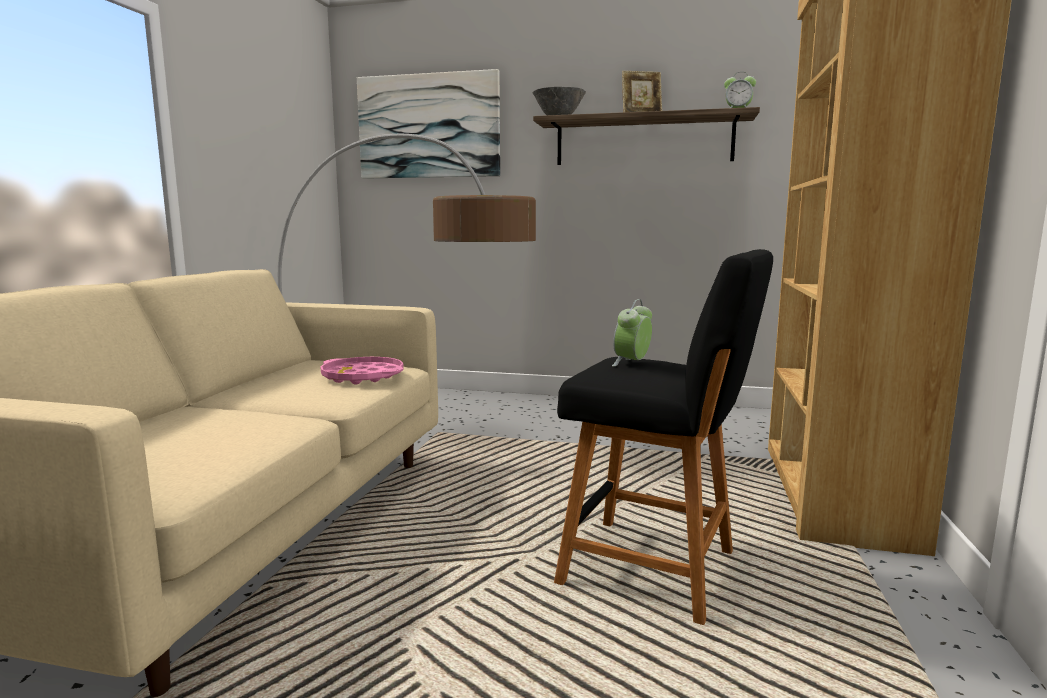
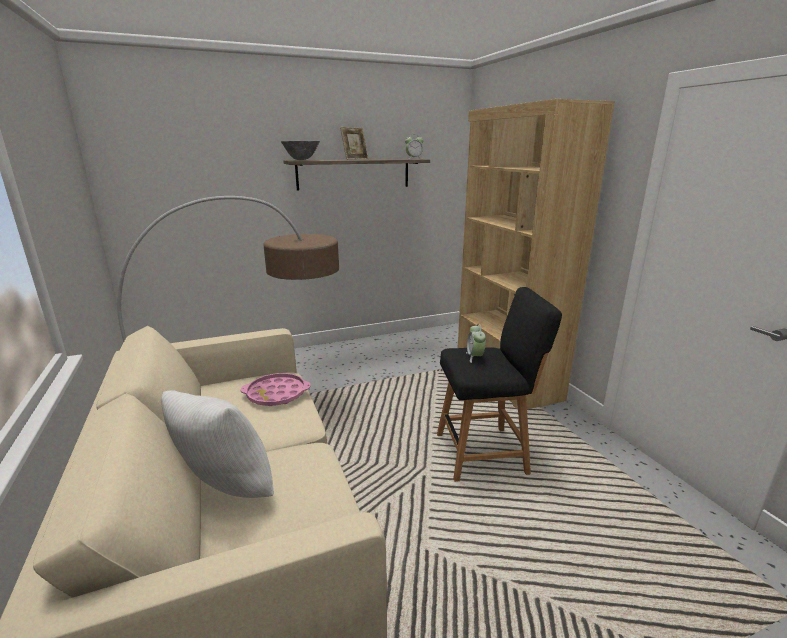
camera: 35 degrees left, 10 degrees up
(168, 423) = (224, 490): none -> white pillow
(429, 126) = (185, 160): picture -> none

